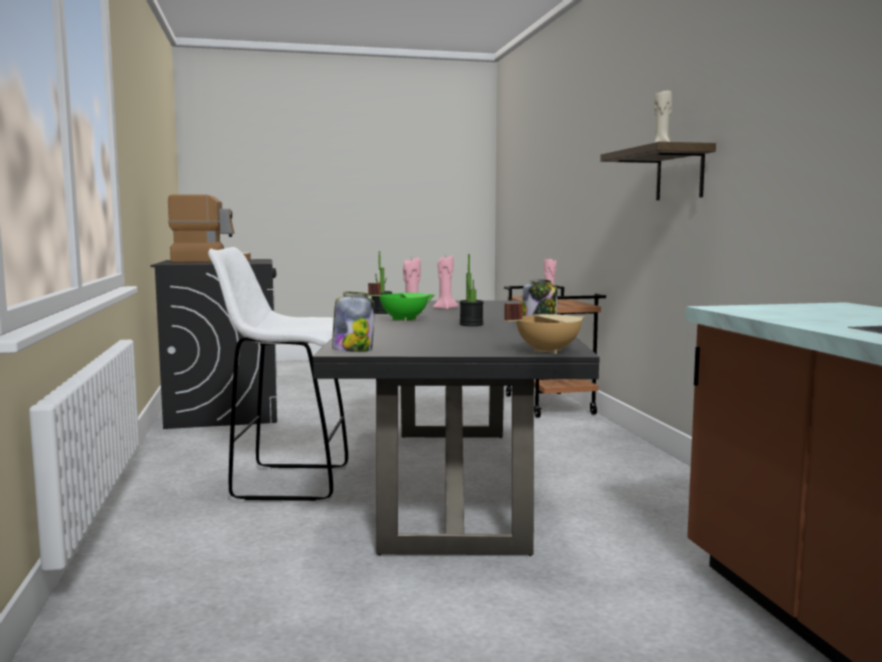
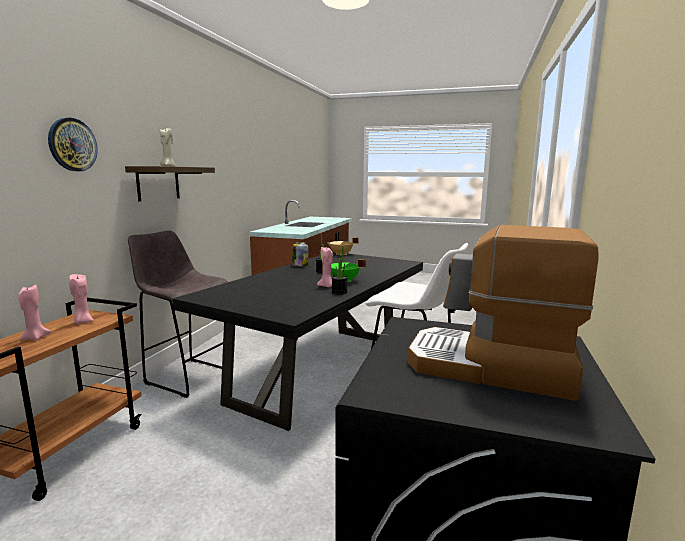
camera: 150 degrees left, 5 degrees up
(353, 350) = (405, 262): jar -> none
(445, 308) = (284, 292): pink candle -> pink candle (83, 322)
(601, 446) = (187, 376): none -> grey stool
(620, 140) = (72, 145): none -> wall clock

